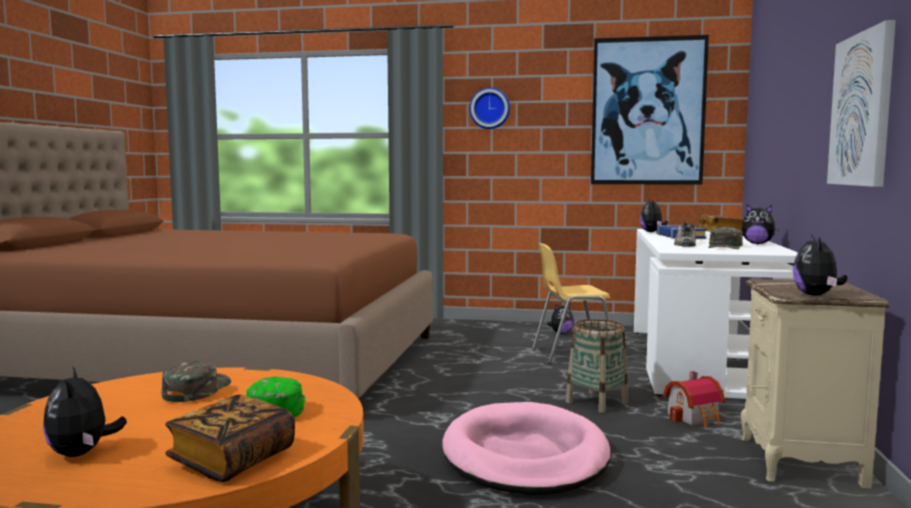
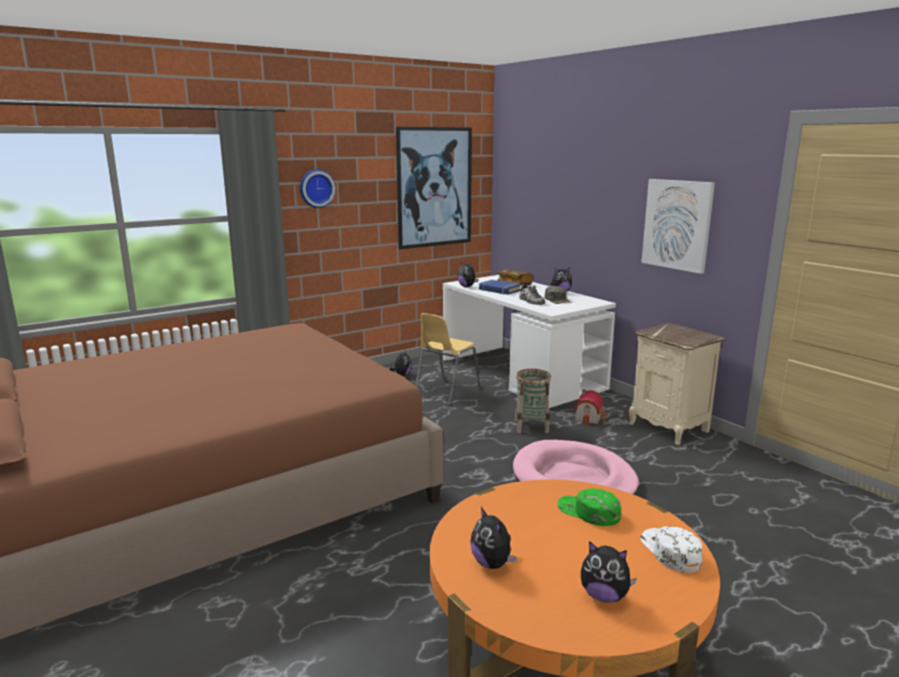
camera: 45 degrees left, 10 degrees up
(196, 390) = (509, 524): green cap -> none
(232, 460) = (670, 551): book -> white cap
(816, 295) = (697, 340): plush toy -> plush toy (492, 563)

